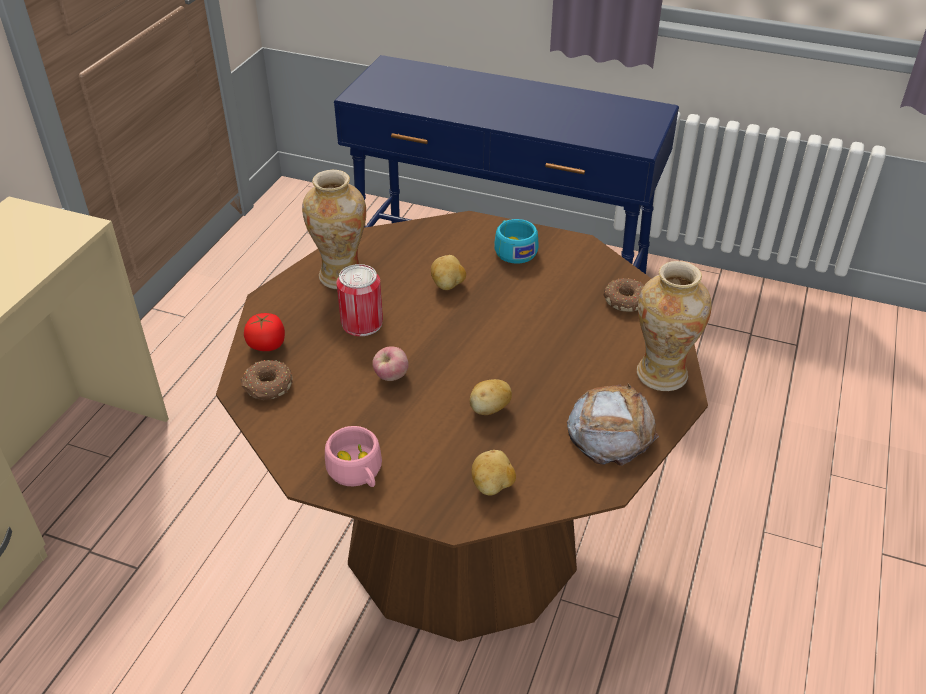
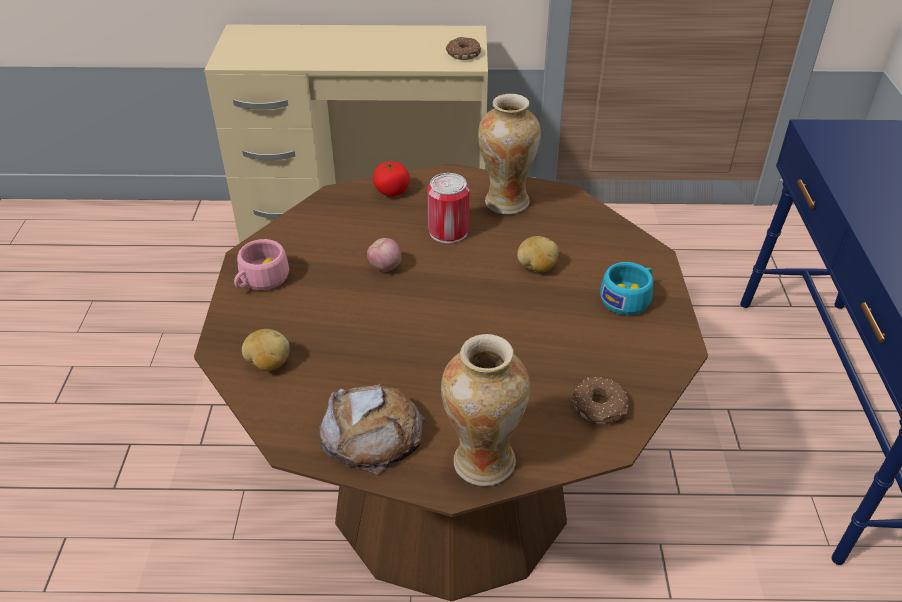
camera: 70 degrees right, 0 degrees up
(267, 387) = (342, 206): donut -> donut (462, 54)
(489, 409) = (368, 338): potato -> none

